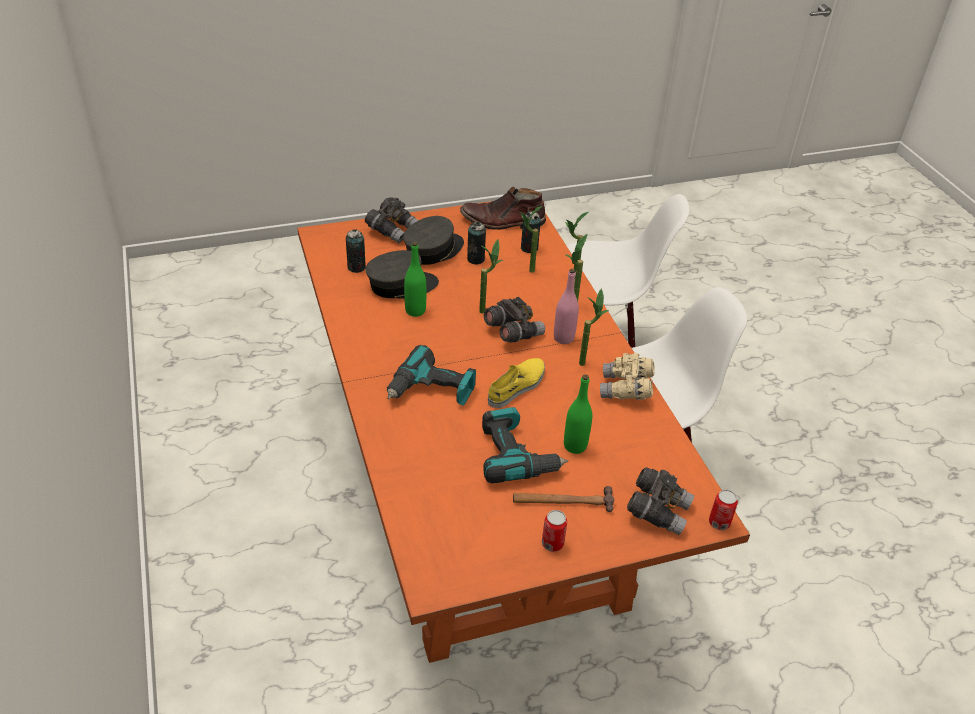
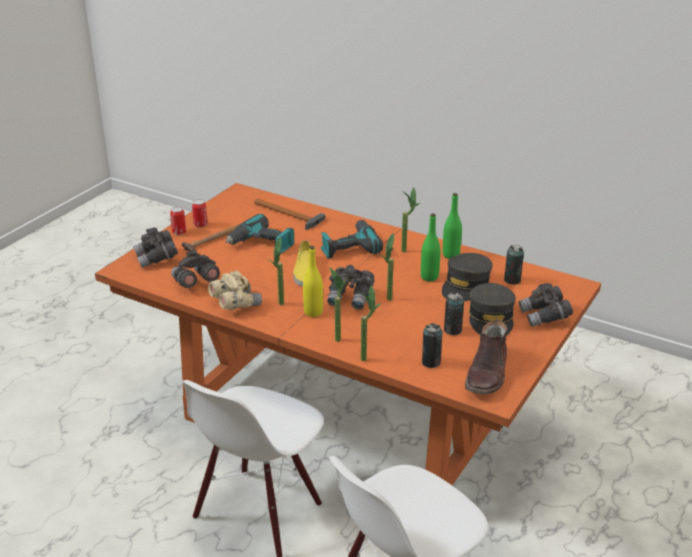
camera: 140 degrees right, 10 degrees down
(428, 485) = (289, 215): none -> hammer
(502, 221) = (487, 373): brown boot -> brown boot turned 150 degrees clockwise
(525, 271) = (405, 343): potted plant -> potted plant (407, 249)
(563, 338) = (313, 312): pink bottle -> yellow bottle
(575, 446) = (234, 262): green bottle -> green bottle (451, 255)
(643, 442) = (195, 283): none -> grey binoculars
(719, 522) = (116, 269): can -> can (179, 232)

